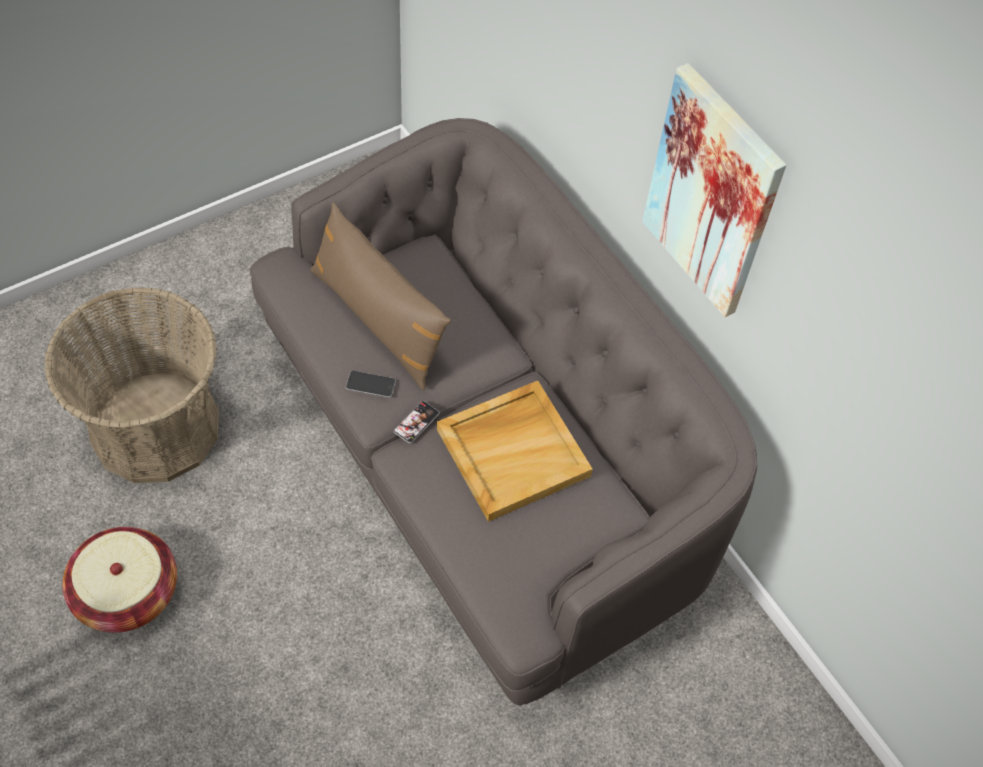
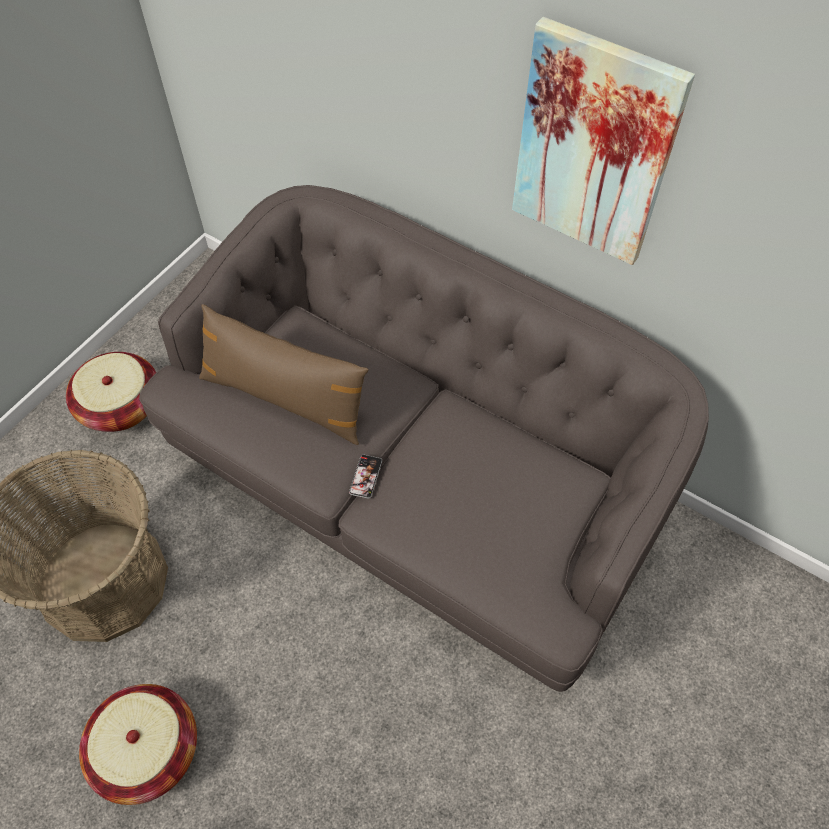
camera: 20 degrees left, 0 degrees up
(244, 269) = (121, 406): none -> basket
(370, 384) = (307, 459): phone -> none
(513, 451) = (467, 466): beige tray -> none

